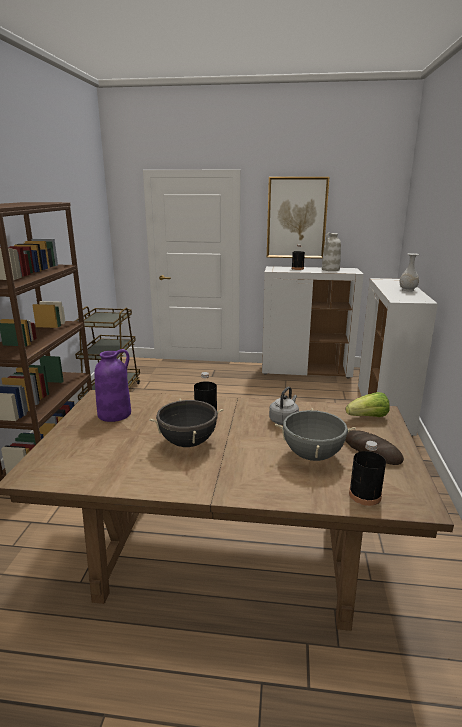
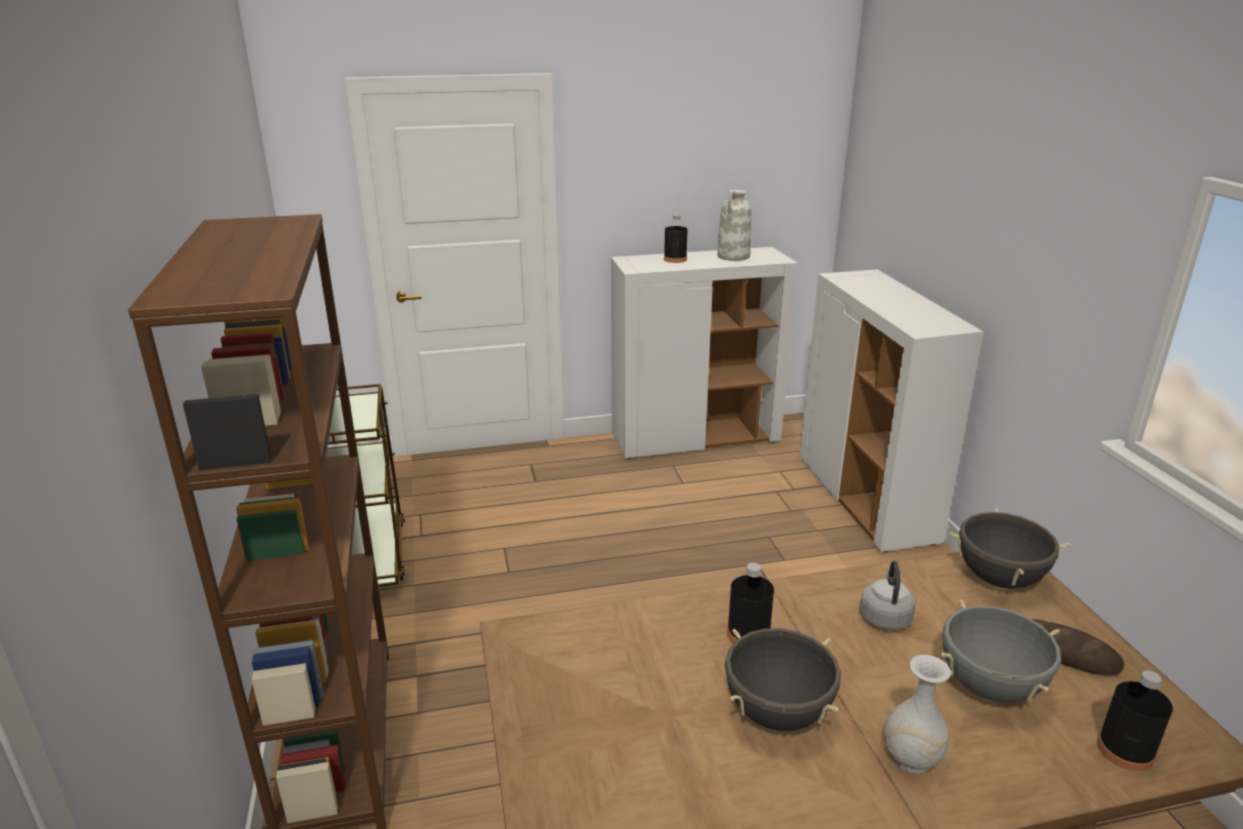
camera: 20 degrees left, 5 degrees up
(115, 414) = (586, 675): purple vase -> none
(296, 218) = (663, 163): picture -> none
(368, 417) = (999, 579): lettuce -> black cooking pot
(407, 290) = (908, 301): white vase -> white vase (911, 759)

